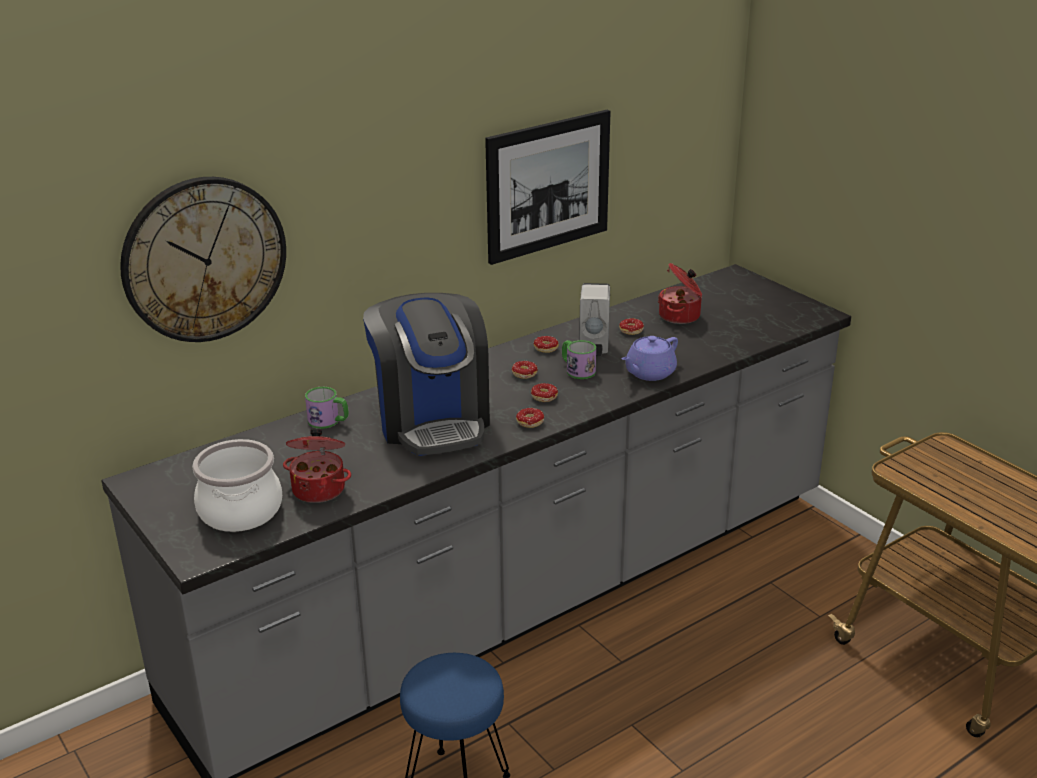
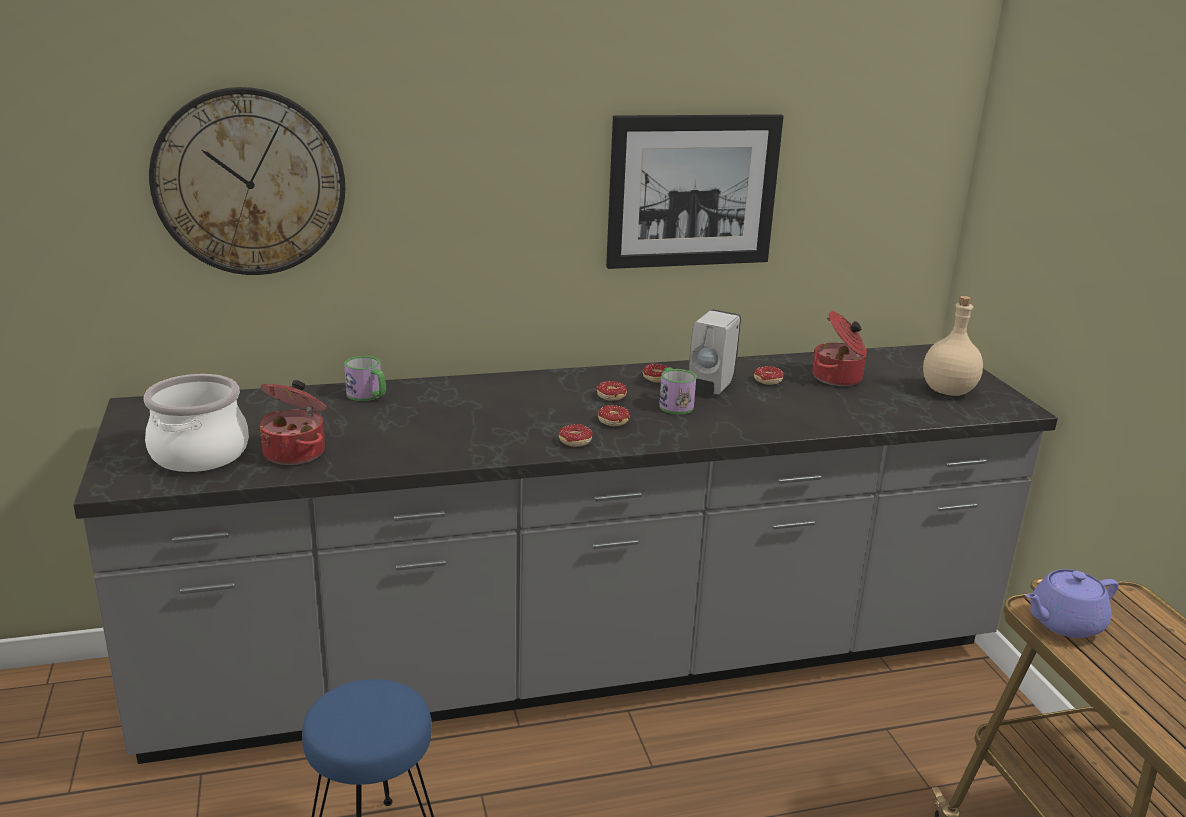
camera: 20 degrees right, 5 degrees down
(432, 420) = (472, 417): coffee machine -> none
(649, 373) = (754, 423): purple teapot -> purple teapot (1064, 623)
(764, 310) = (947, 391): none -> beige bottle

